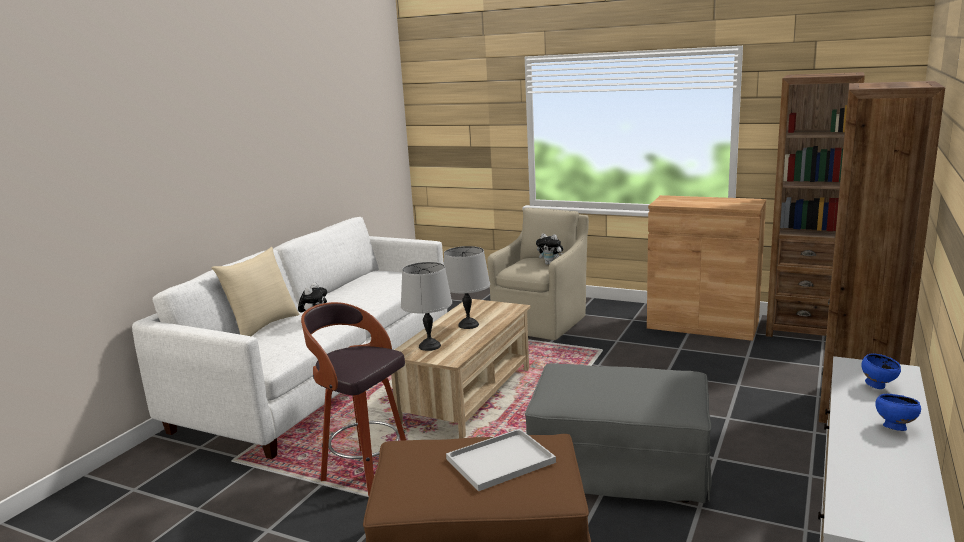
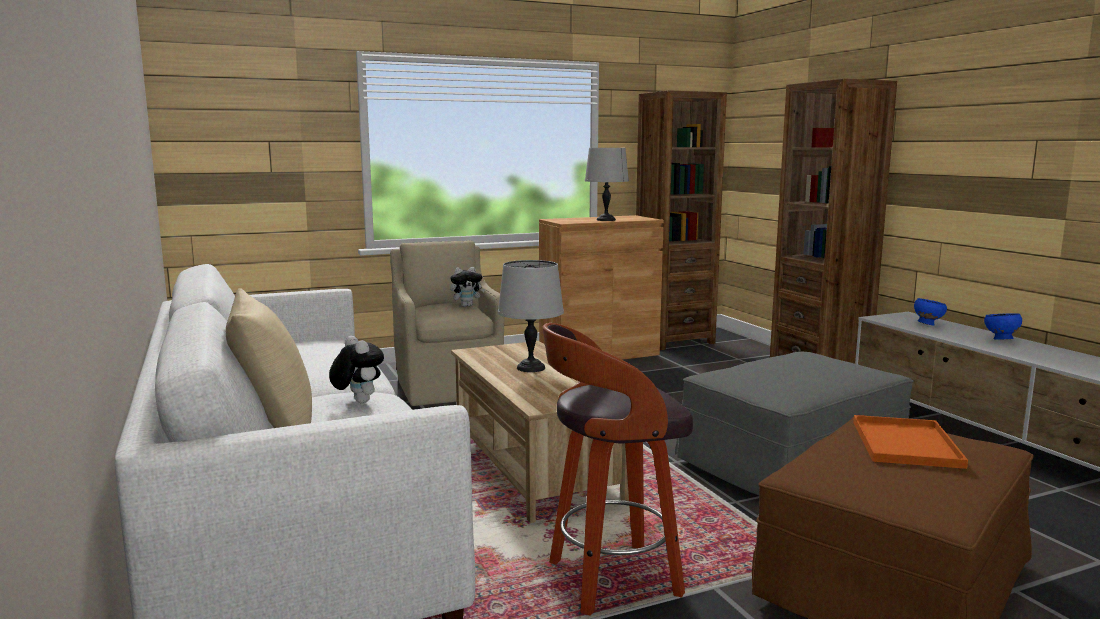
camera: 50 degrees left, 5 degrees down
(429, 346) = (550, 393): grey table lamp -> grey table lamp (606, 220)
(501, 459) = (903, 442): white tray -> orange tray

